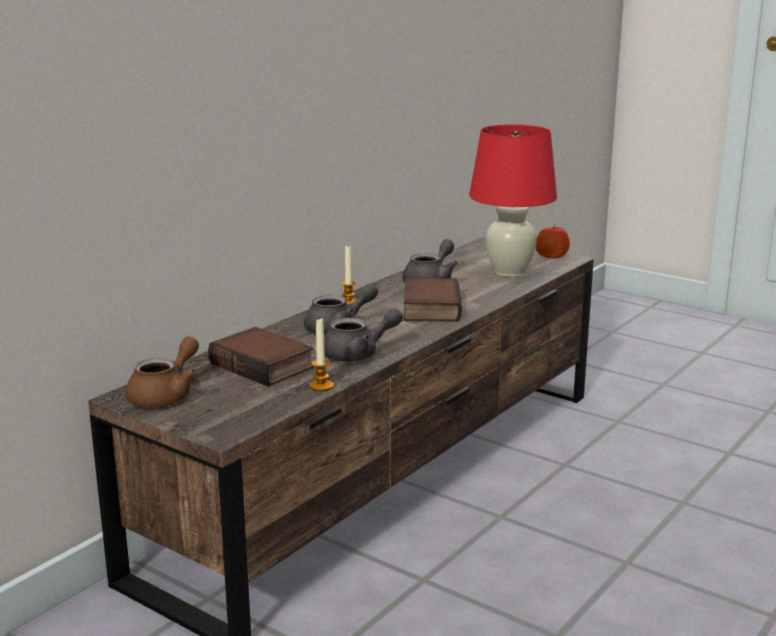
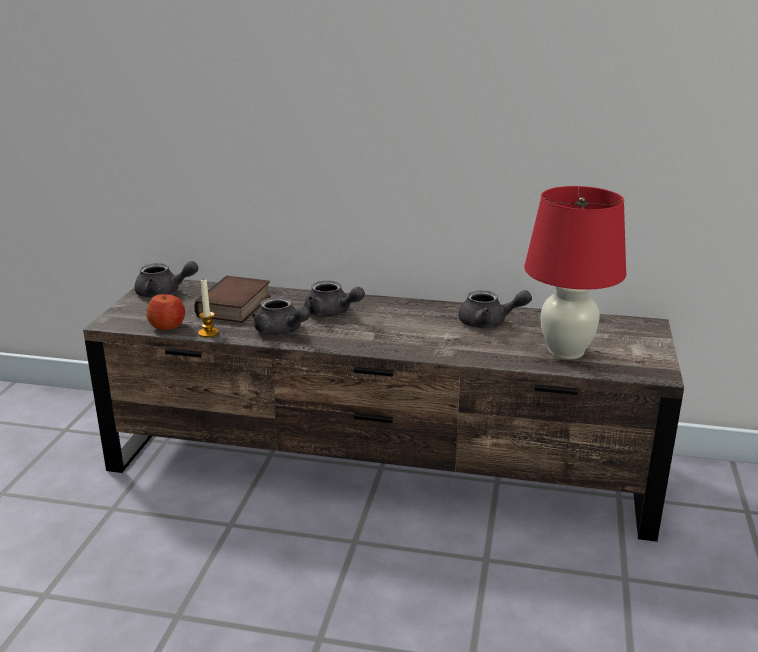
camera: 65 degrees right, 5 degrees up
(166, 395) = (164, 293): brown teapot -> grey teapot
(348, 302) = (396, 304): candle -> none
(429, 307) = (417, 335): book -> none
(552, 256) = (653, 363): apple -> apple (168, 326)

